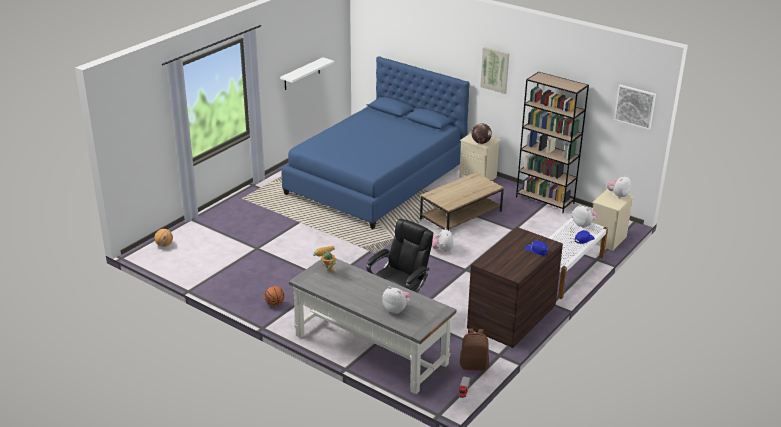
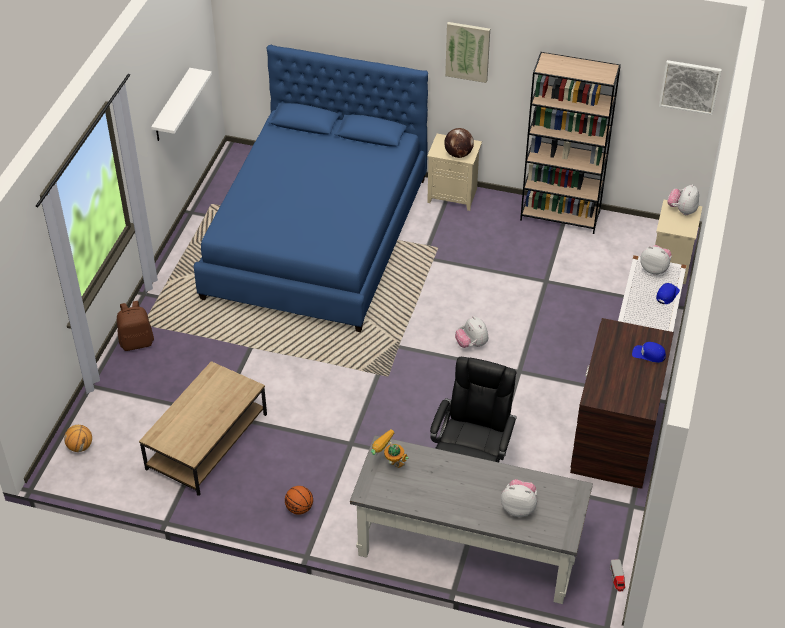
camera: 20 degrees left, 15 degrees up
(460, 215) = (464, 274): brown coffee table -> brown coffee table (206, 442)
(474, 365) = (609, 533): brown backpack -> brown backpack (137, 342)

